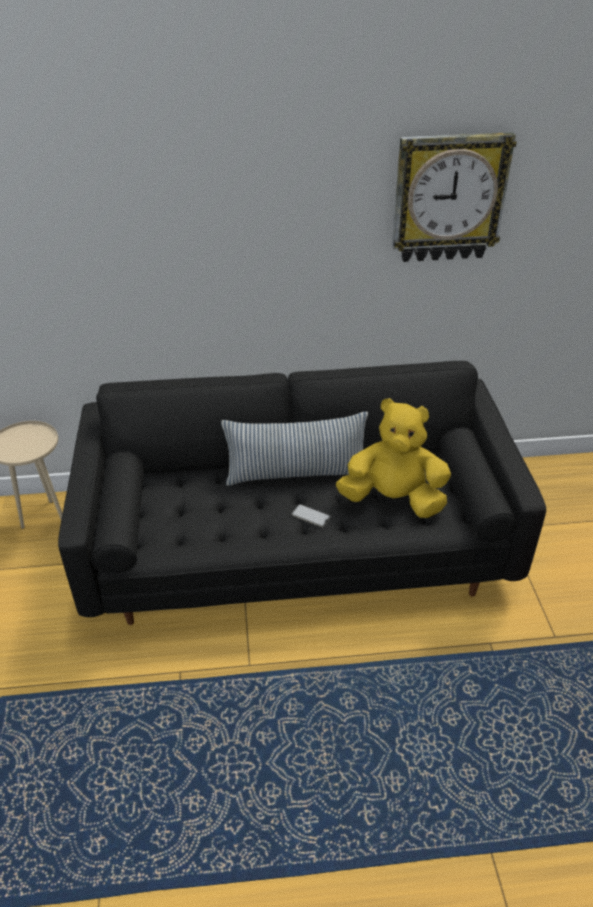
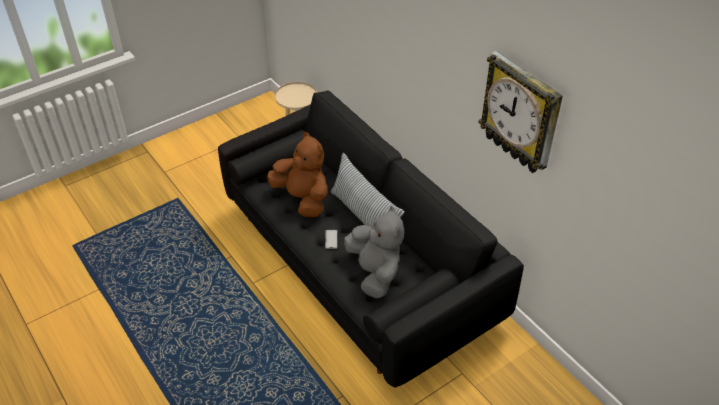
camera: 60 degrees right, 5 degrees up
(216, 515) = (302, 199): none -> brown plush toy
(393, 500) = (375, 273): yellow plush toy -> grey plush toy

